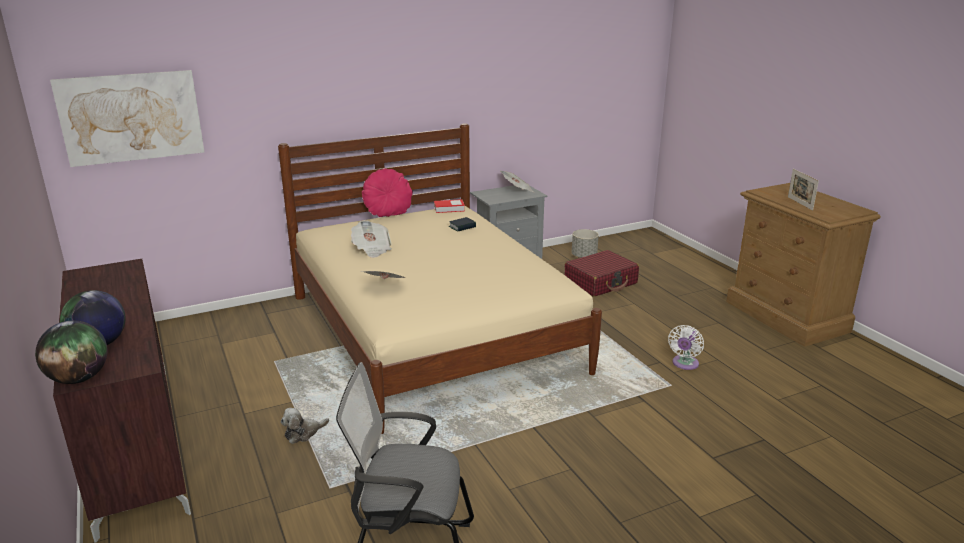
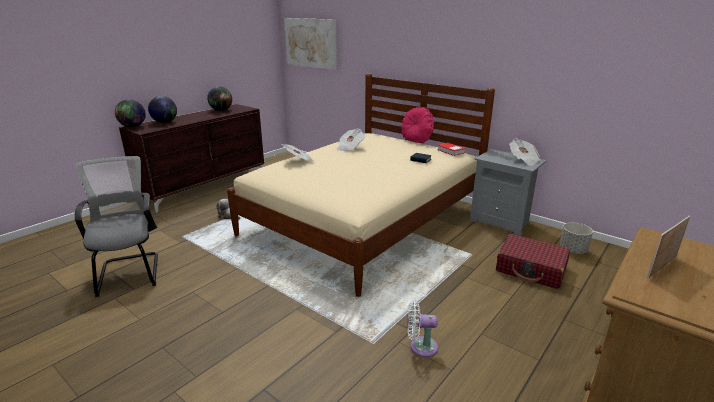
camera: 65 degrees right, 0 degrees up
(94, 288) = (221, 110): none -> globe

